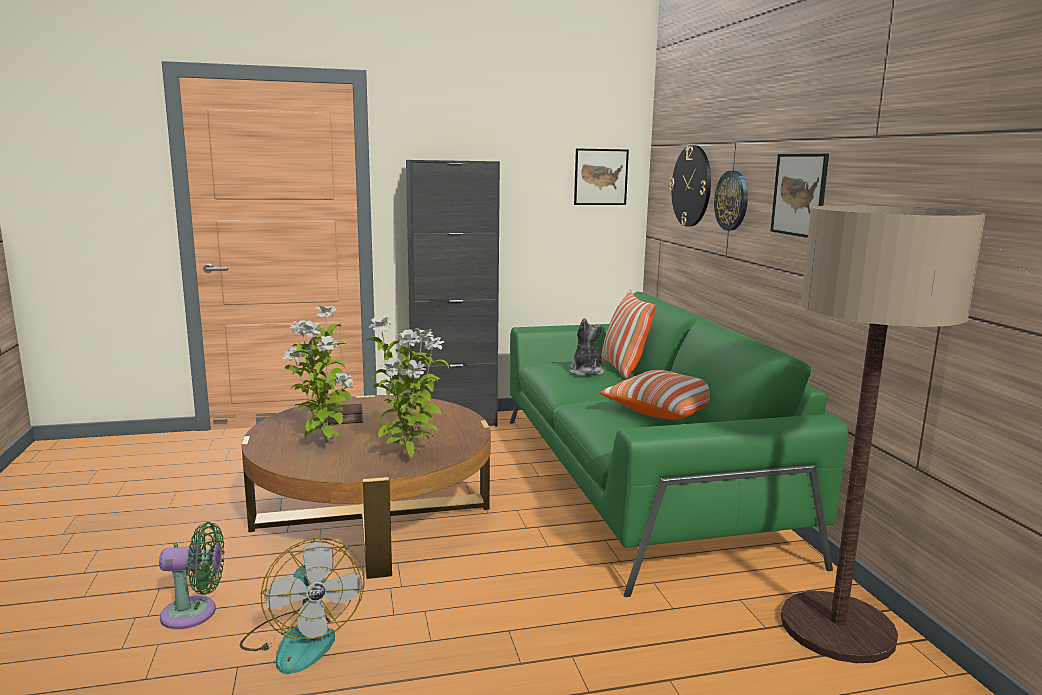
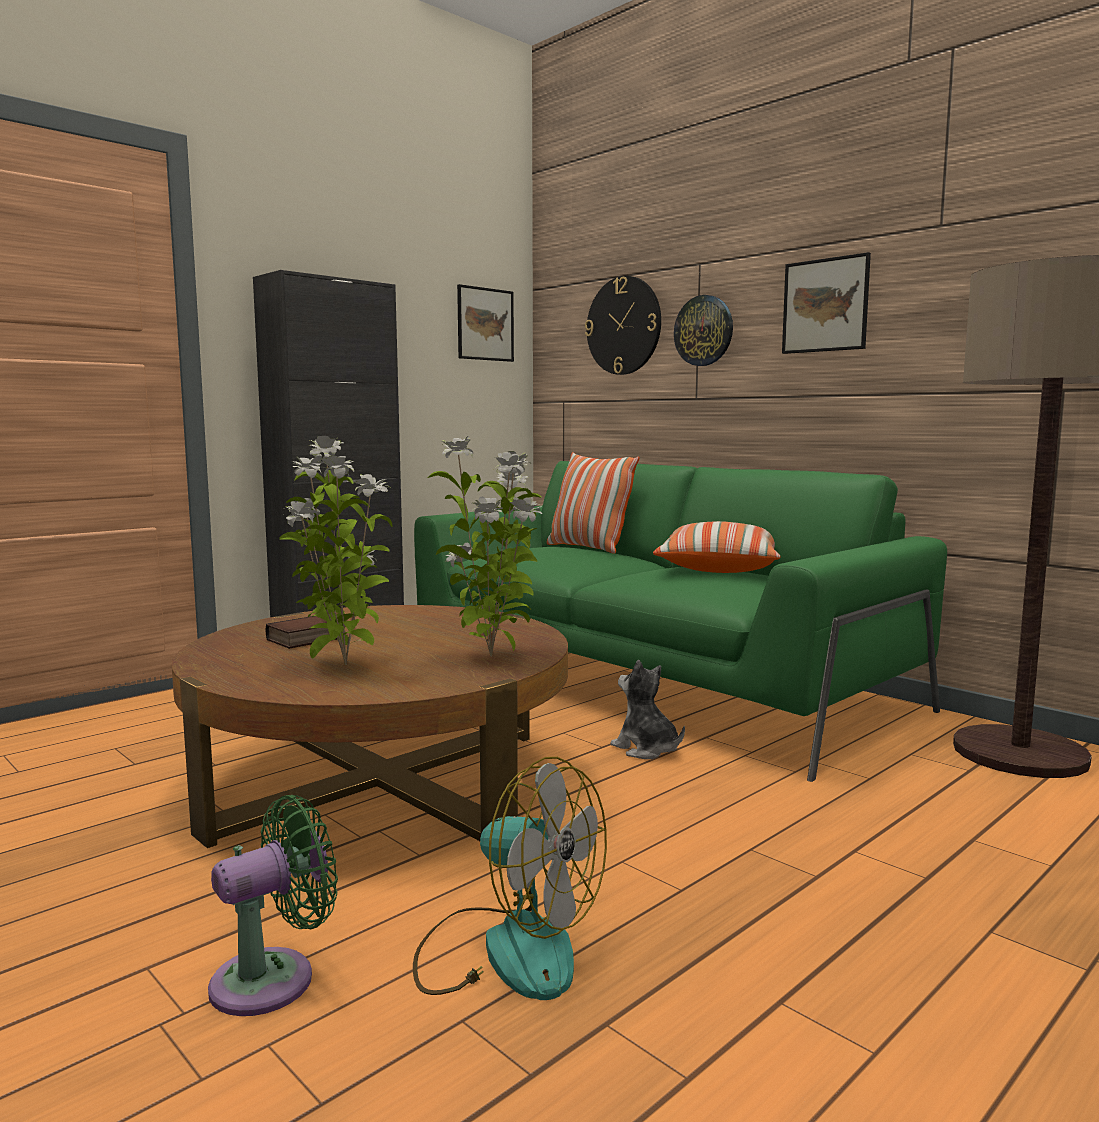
camera: 30 degrees left, 5 degrees down
(586, 372) = (560, 553): plush toy -> plush toy (646, 749)

